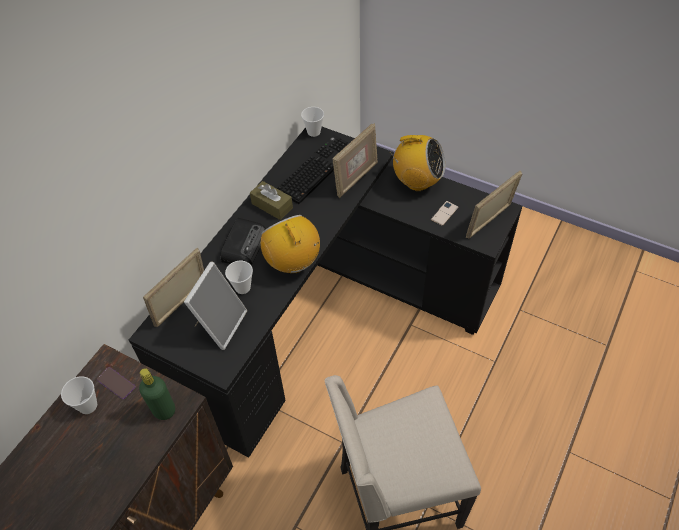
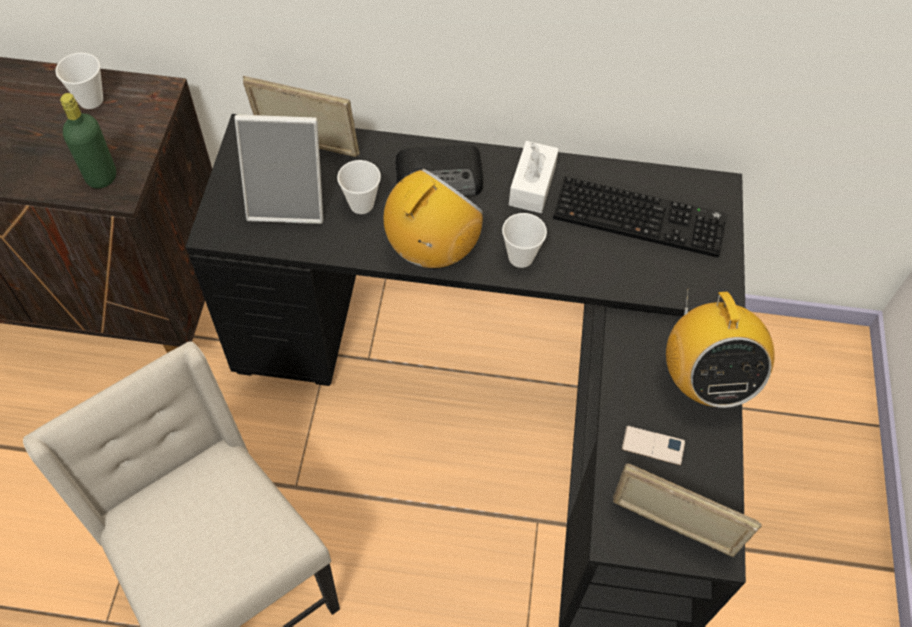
camera: 65 degrees right, 5 degrees up
(116, 383) = (129, 113): phone -> none
(272, 205) = (532, 185): brown tissue box -> white tissue box
(314, 132) = (721, 186): cup -> cup (520, 257)
(356, 178) = (649, 279): picture frame -> none

